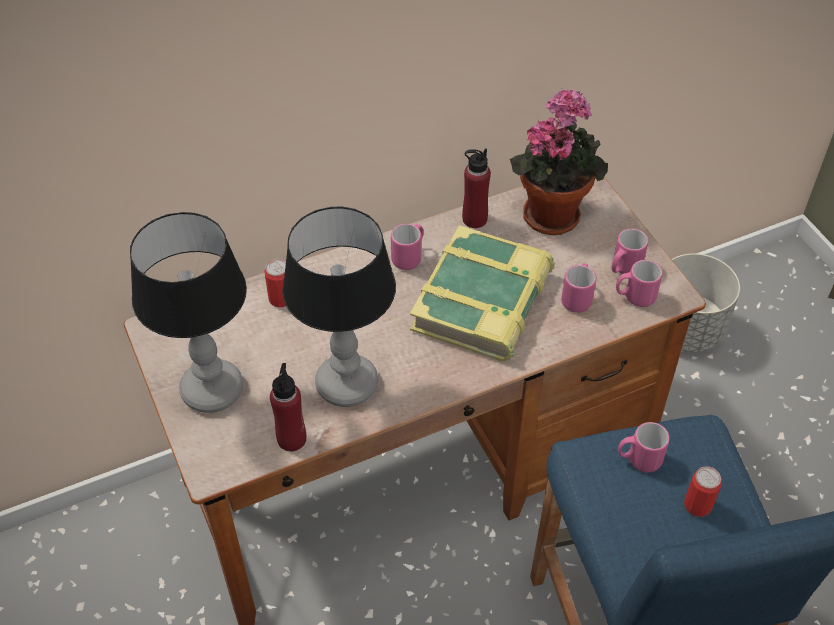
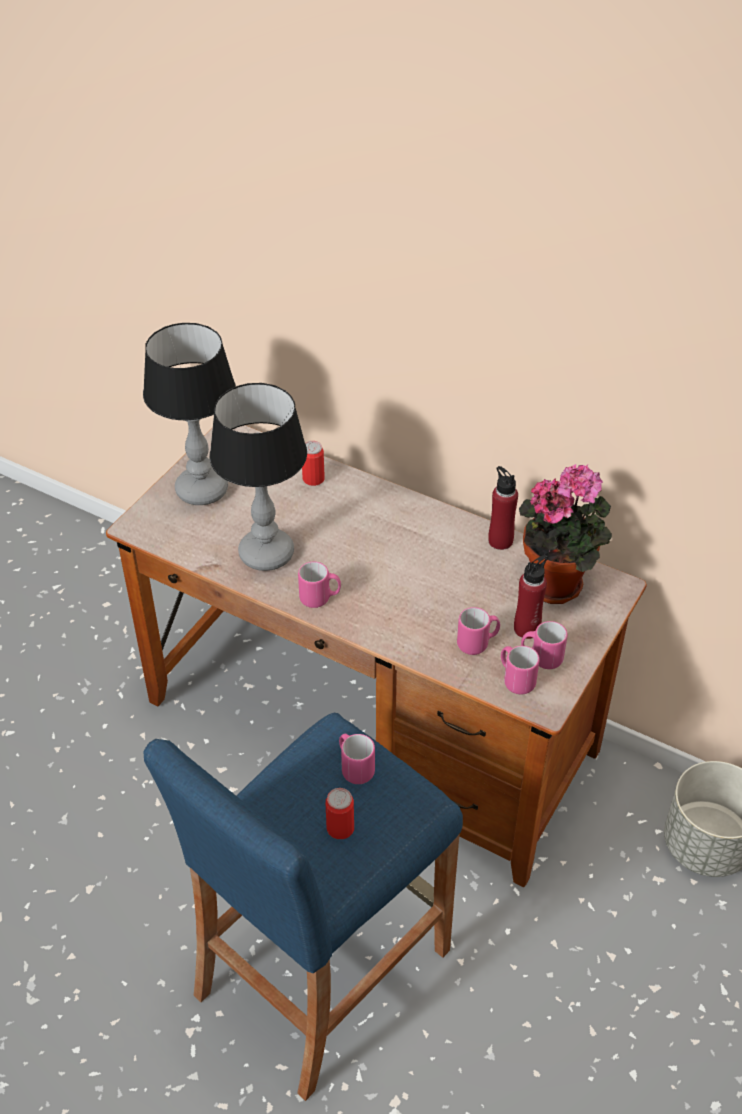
camera: 55 degrees right, 5 degrees down
(292, 439) = (194, 551): red bottle -> red bottle (527, 628)
(409, 257) = (421, 524): pink mug -> pink mug (320, 598)
(483, 302) = (417, 589): book -> none

